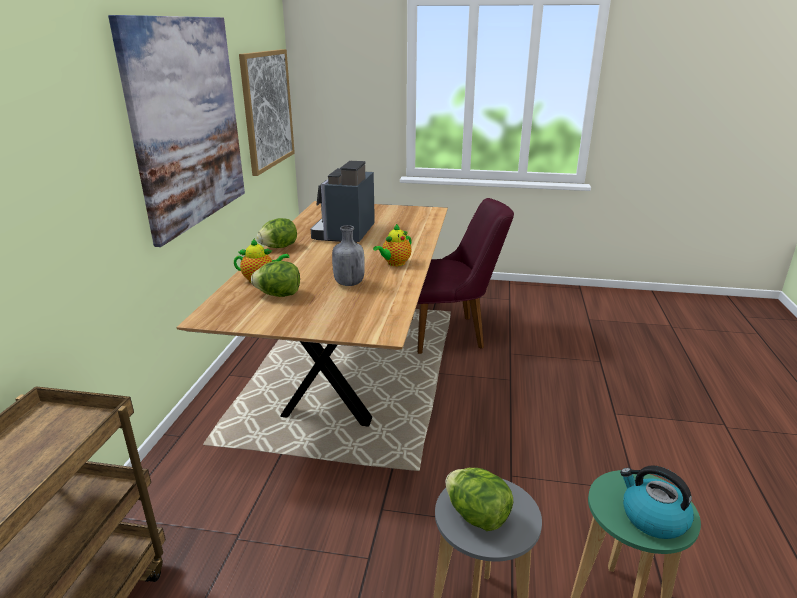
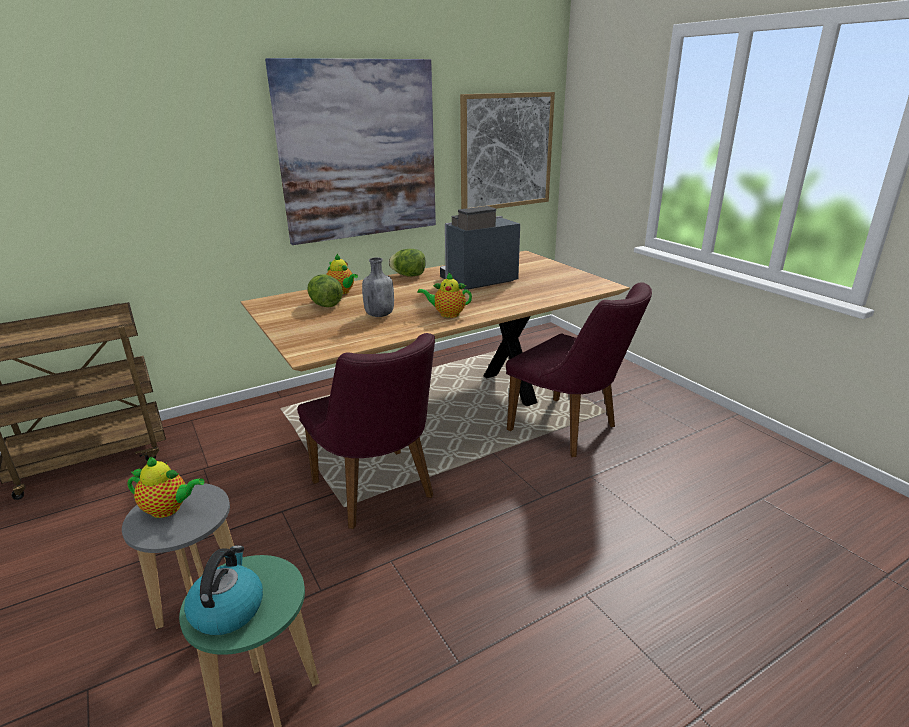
camera: 50 degrees right, 0 degrees up
(423, 445) = (378, 494): none -> purple chair
(477, 516) = (169, 509): lettuce -> teapot

